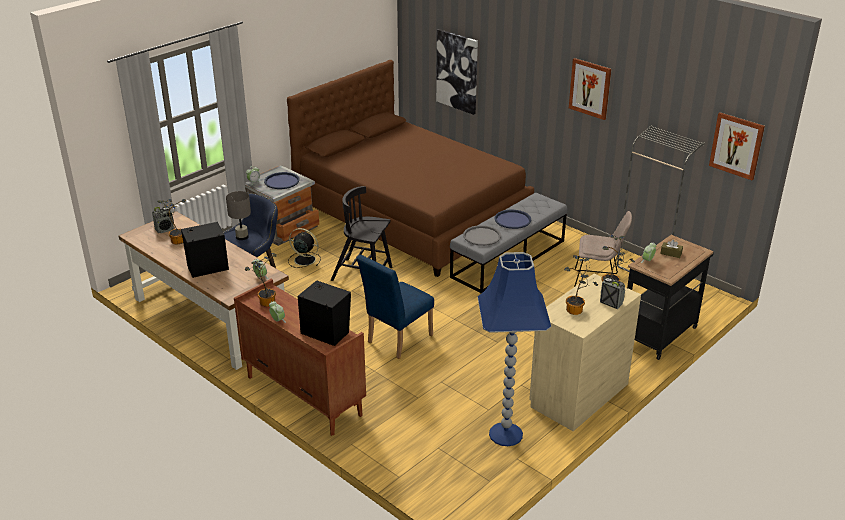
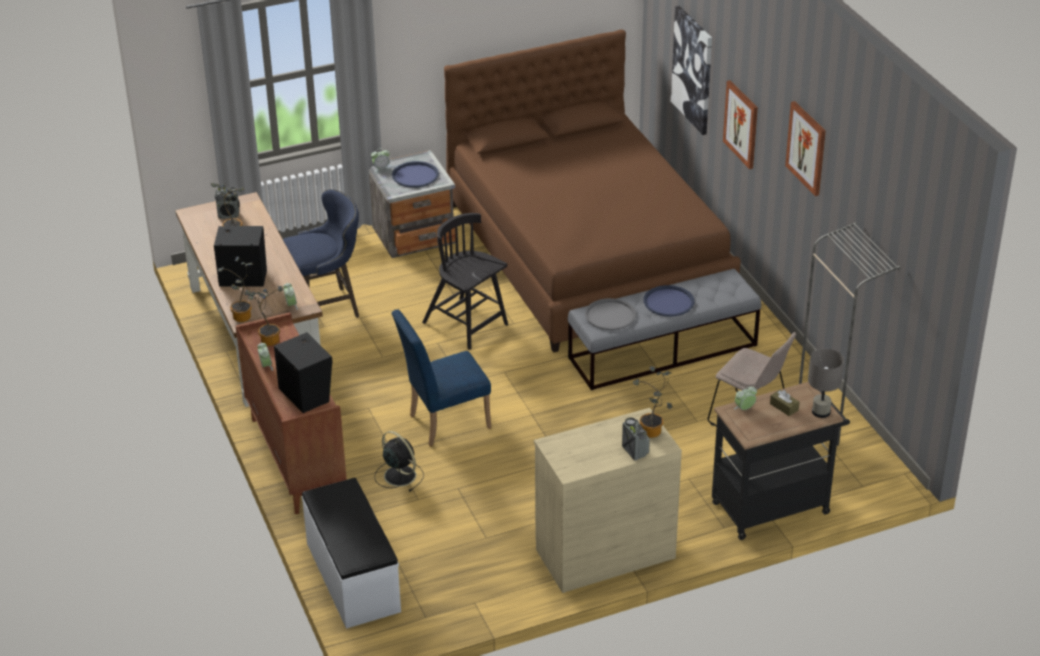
camera: 25 degrees right, 5 degrees up
(241, 237) = (313, 244): grey table lamp -> grey table lamp (820, 411)
(304, 260) = (409, 286): black fan -> black fan (399, 475)
(411, 469) = (352, 577): none -> white bench
(506, 434) = (484, 572): blue floor lamp -> none
(576, 311) = (584, 449): potted plant -> potted plant (242, 318)
(736, 145) = (928, 283): picture -> picture (741, 124)

